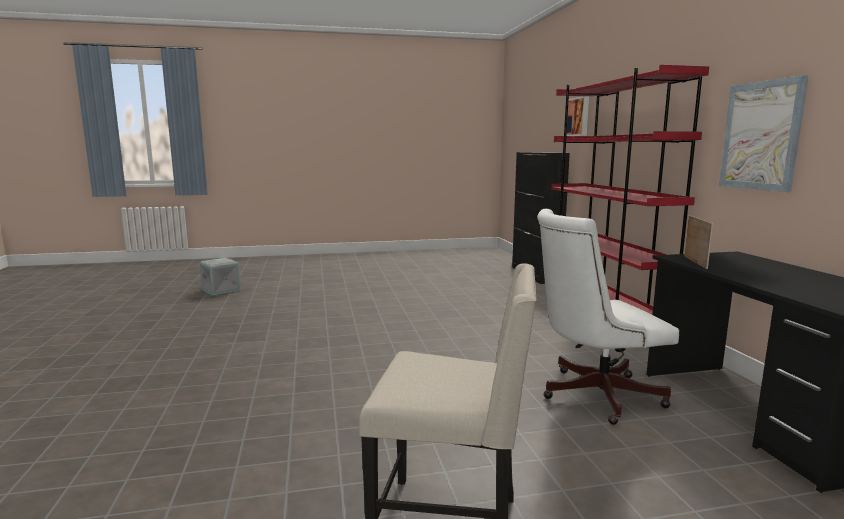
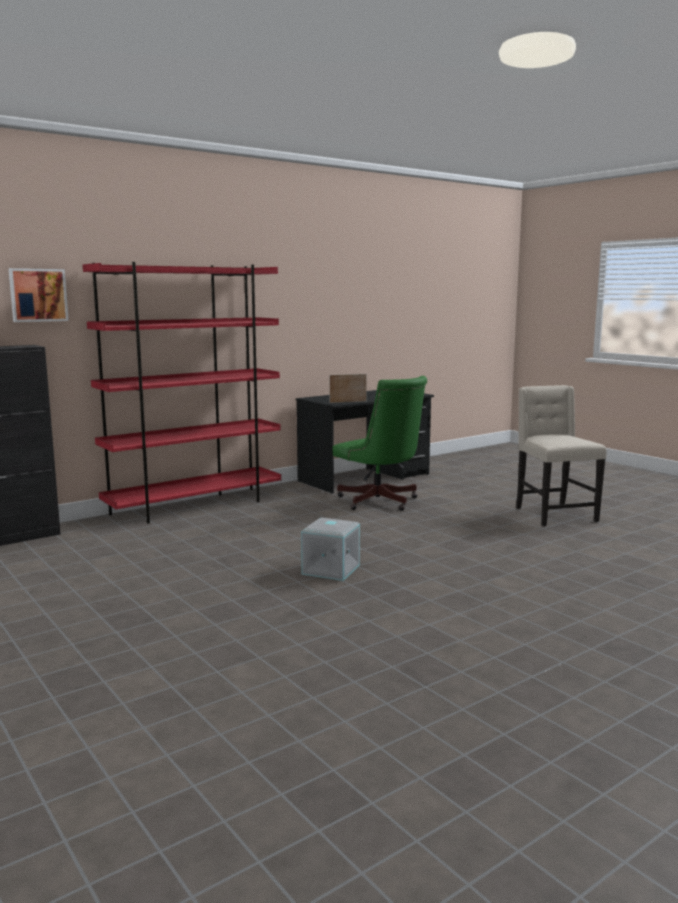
camera: 115 degrees left, 0 degrees up
(221, 289) = (214, 796): grey storage box -> grey storage box (330, 569)
(593, 394) = (380, 502): white office chair -> green office chair
(760, 135) = (295, 320): picture -> none

